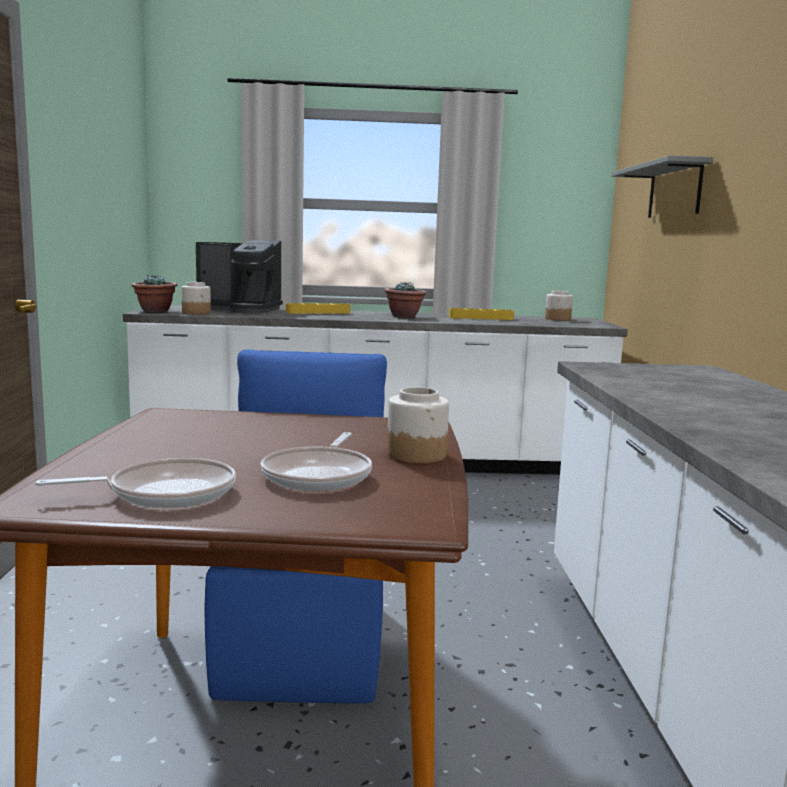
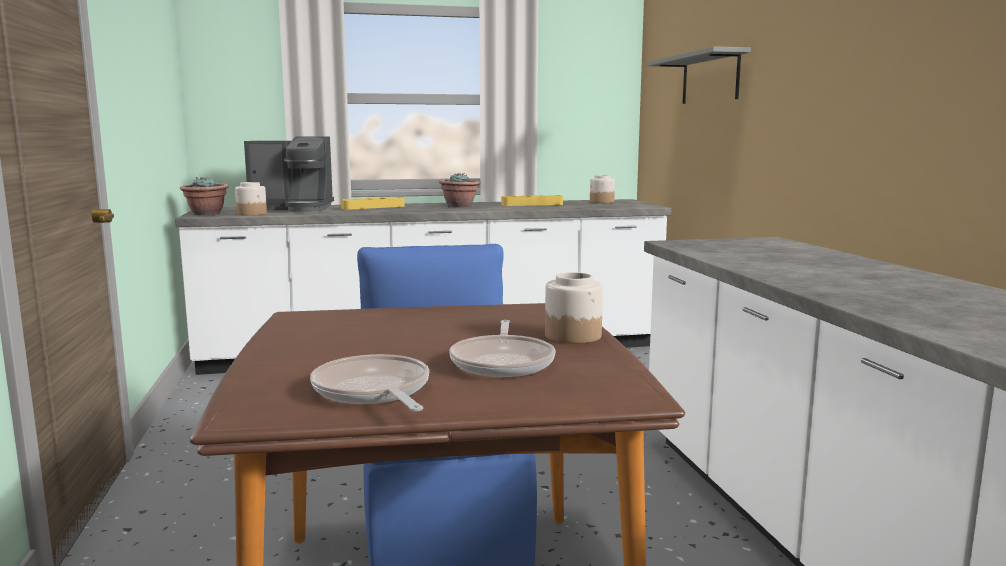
camera: 10 degrees left, 0 degrees up
(165, 493) = (373, 391): frying pan -> frying pan turned 90 degrees counterclockwise

